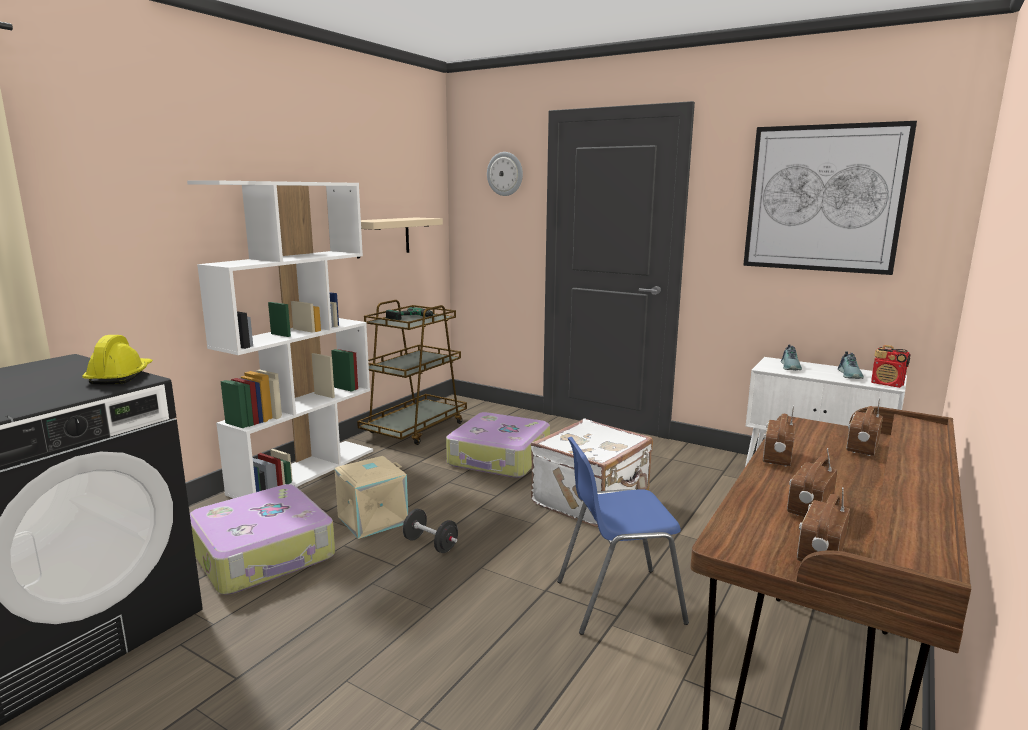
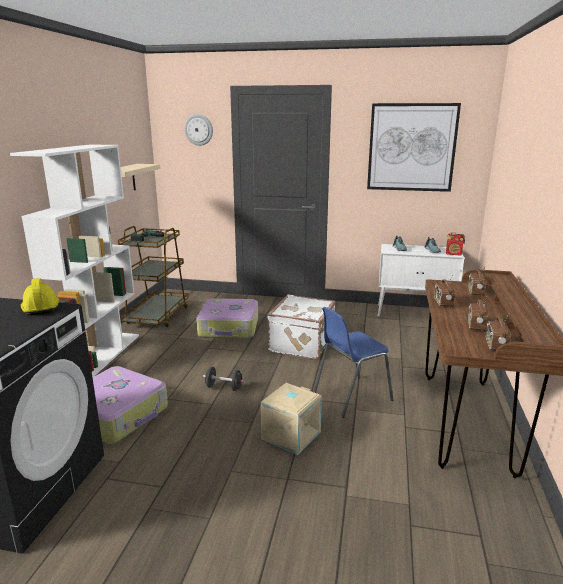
camera: 20 degrees left, 5 degrees up
(372, 519) = (174, 379): beige storage box -> beige storage box (290, 435)

